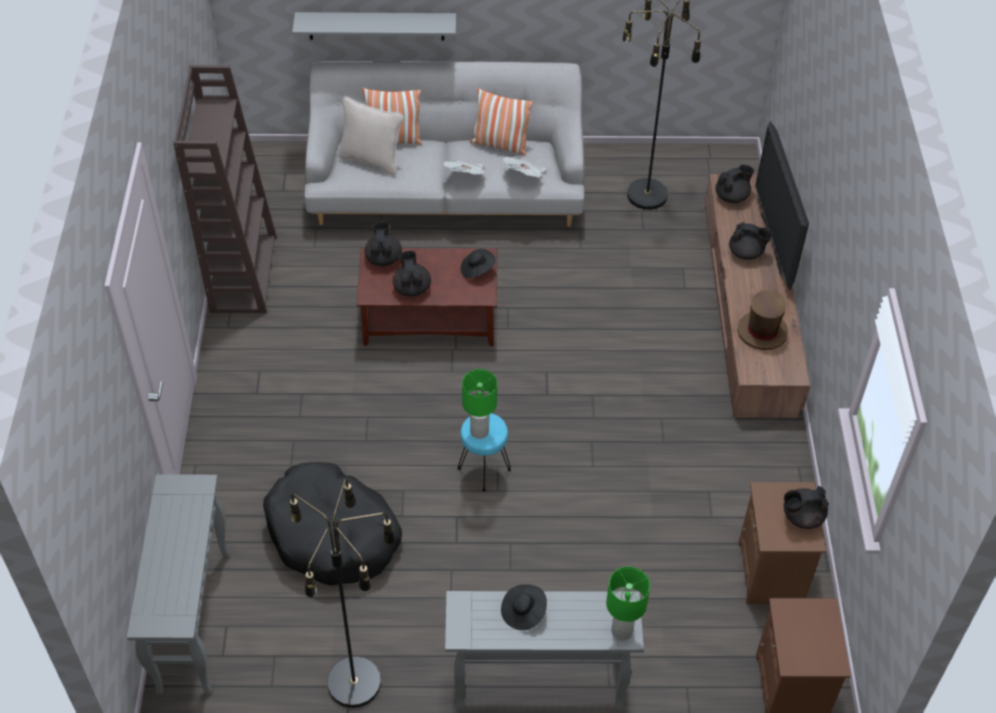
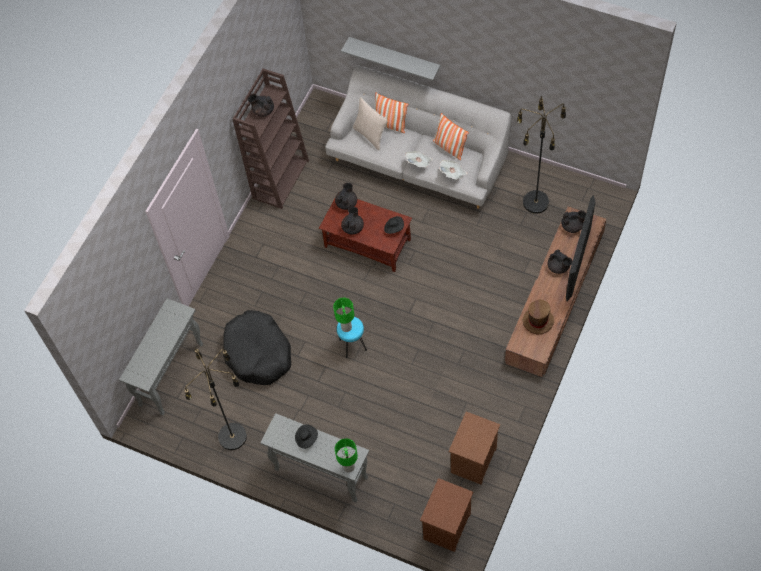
camera: 30 degrees right, 10 degrees up
(801, 517) = (481, 441): black teapot -> black teapot (263, 110)

